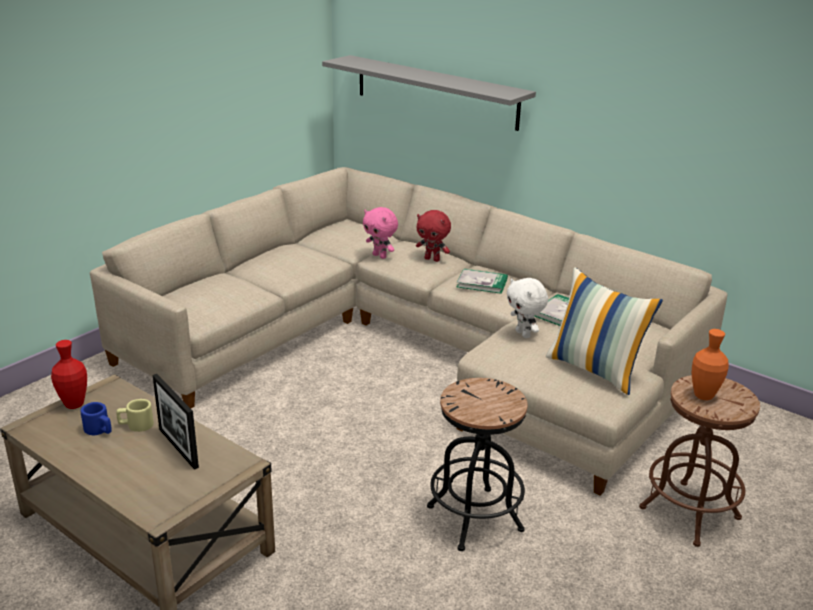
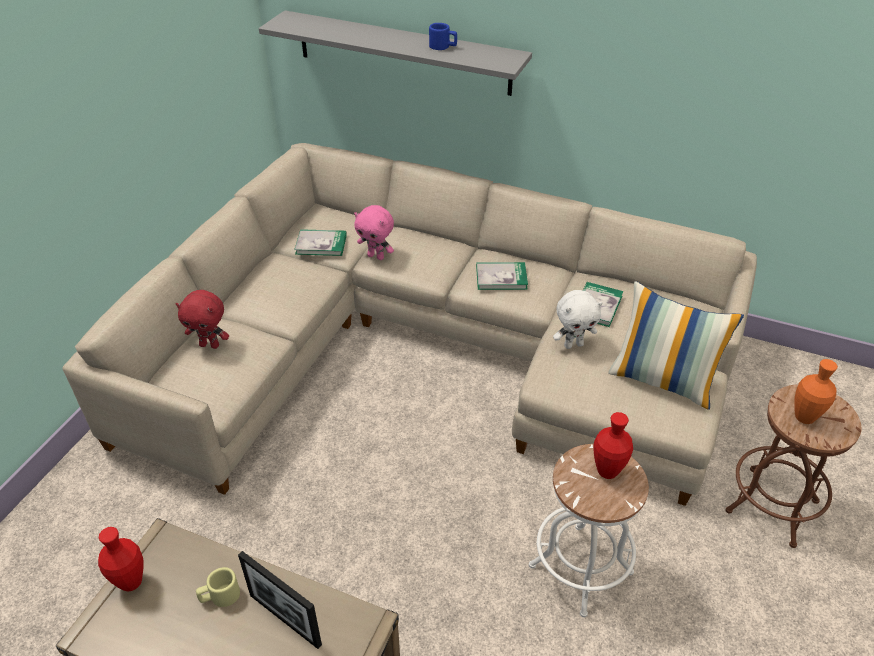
camera: 15 degrees left, 15 degrees up
(99, 430) = (180, 616): blue mug -> blue mug (443, 47)
(337, 242) = (321, 244): none -> book
(432, 259) = (435, 251): red plush toy -> red plush toy (210, 345)
(474, 518) = (580, 569): black stool -> white stool
(493, 396) = (607, 471): none -> red vase
(524, 334) = (573, 344): white plush toy -> white plush toy turned 60 degrees counterclockwise

